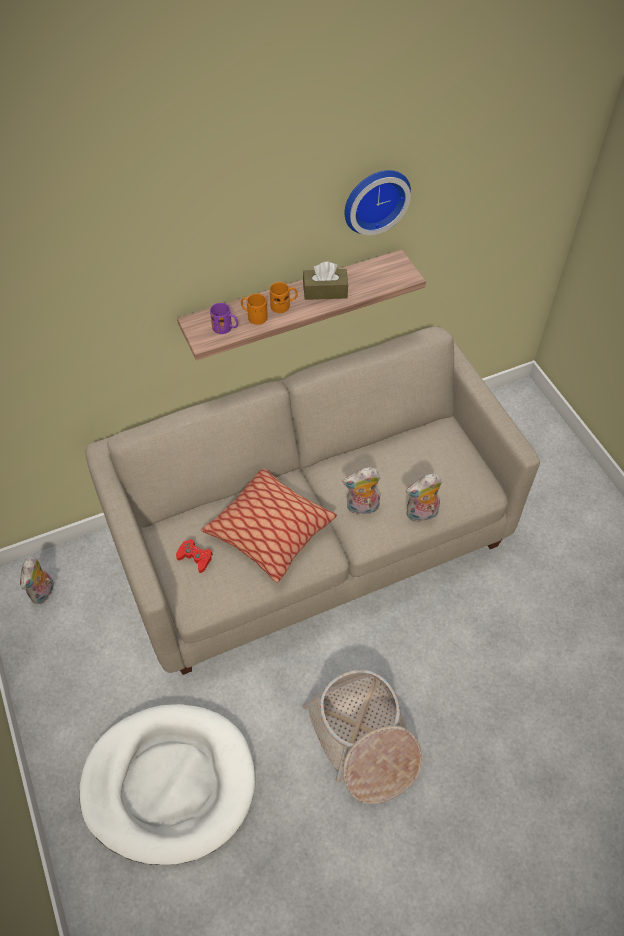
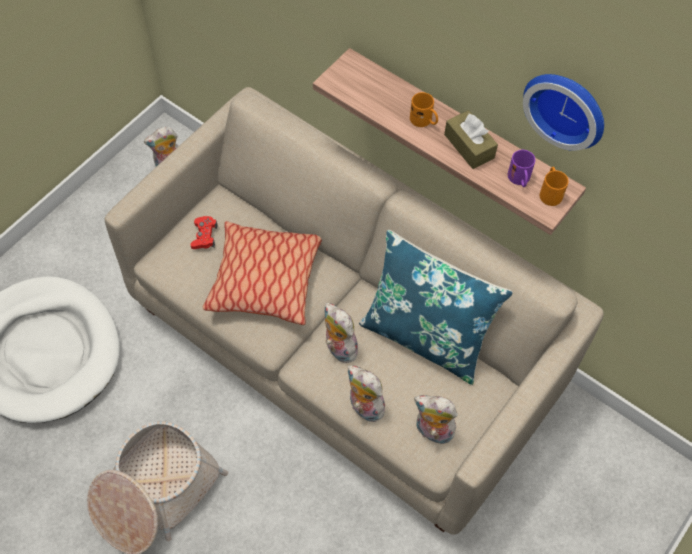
camera: 60 degrees right, 5 degrees up
(226, 328) = (361, 90): purple mug -> purple mug (520, 179)
(253, 316) = (391, 104): orange mug -> orange mug (549, 192)
(384, 448) = (425, 336): none -> blue pillow
(464, 481) = (432, 432): none -> plush toy

